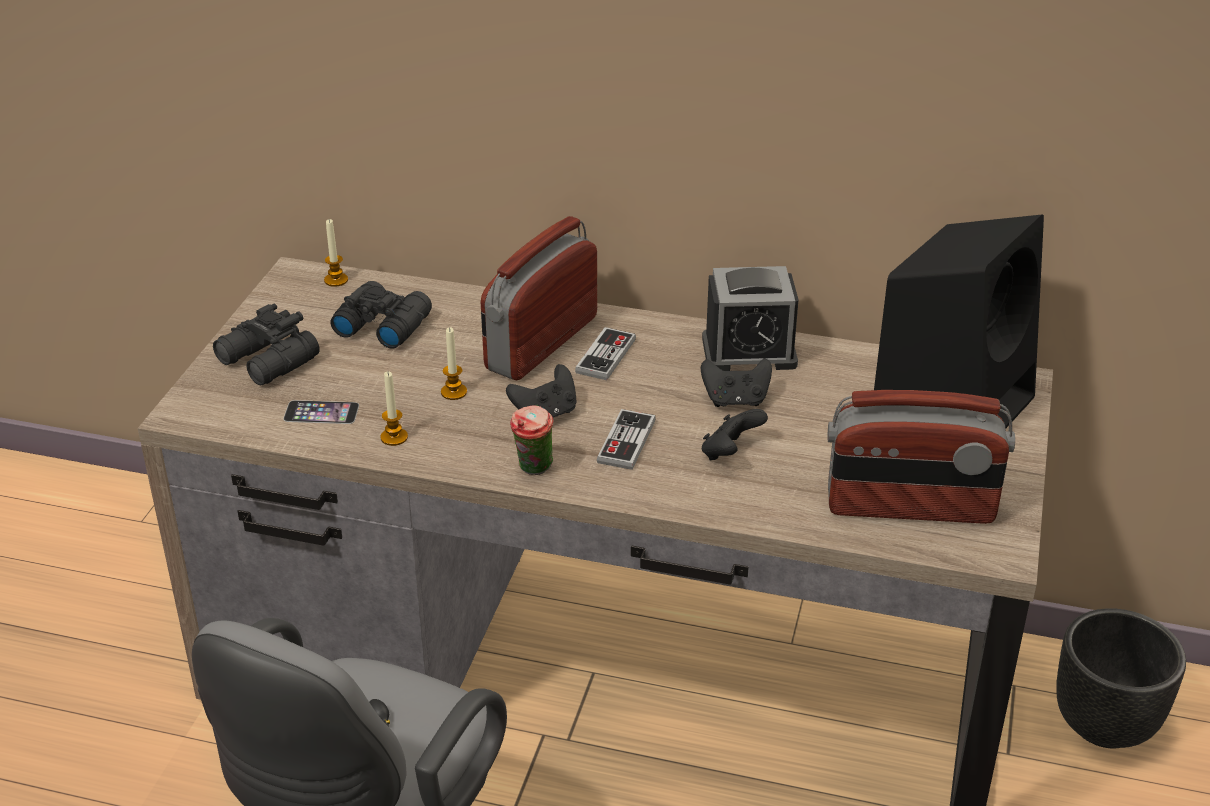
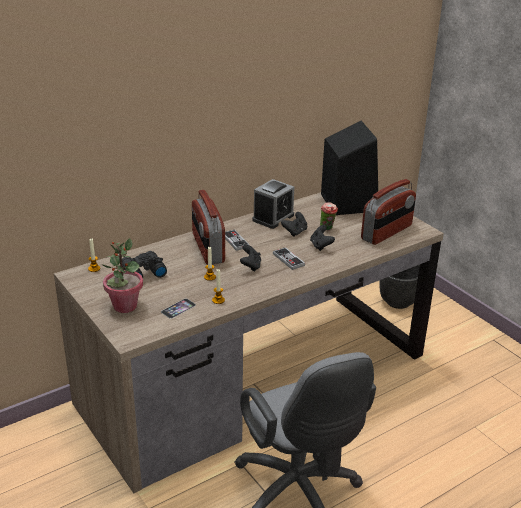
camera: 50 degrees left, 5 degrees down
(267, 362) = (124, 306): black binoculars -> potted plant
(533, 470) = (278, 282): cup -> cup (327, 228)

